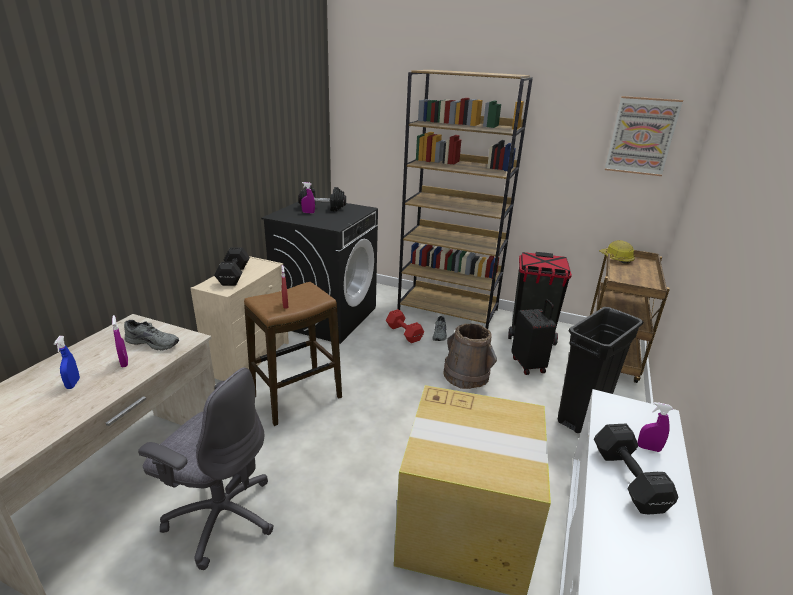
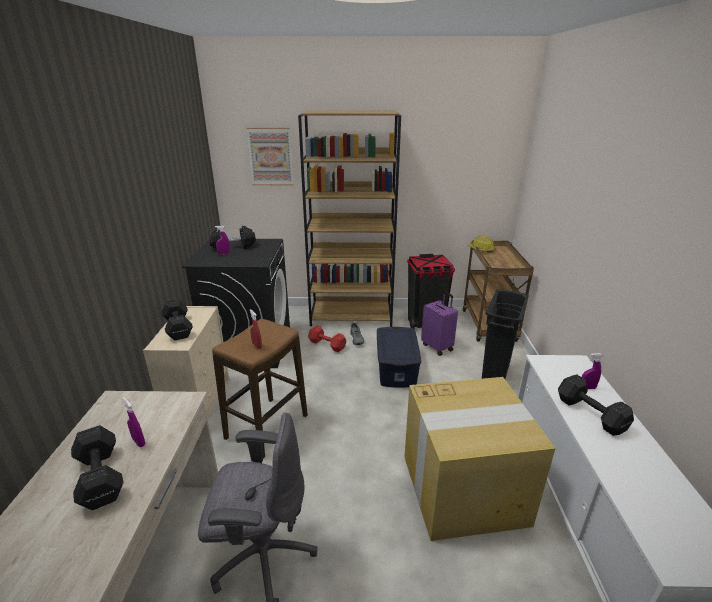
camera: 20 degrees left, 0 degrees up
(73, 384) = (100, 479): blue spray bottle -> black dumbbell
(154, 342) = (153, 413): grey shoe -> none
(466, 375) = (396, 368): brown bucket -> blue storage box
(529, 365) = (437, 347): black suitcase -> purple suitcase
(641, 136) = (485, 153): picture -> picture (271, 156)

